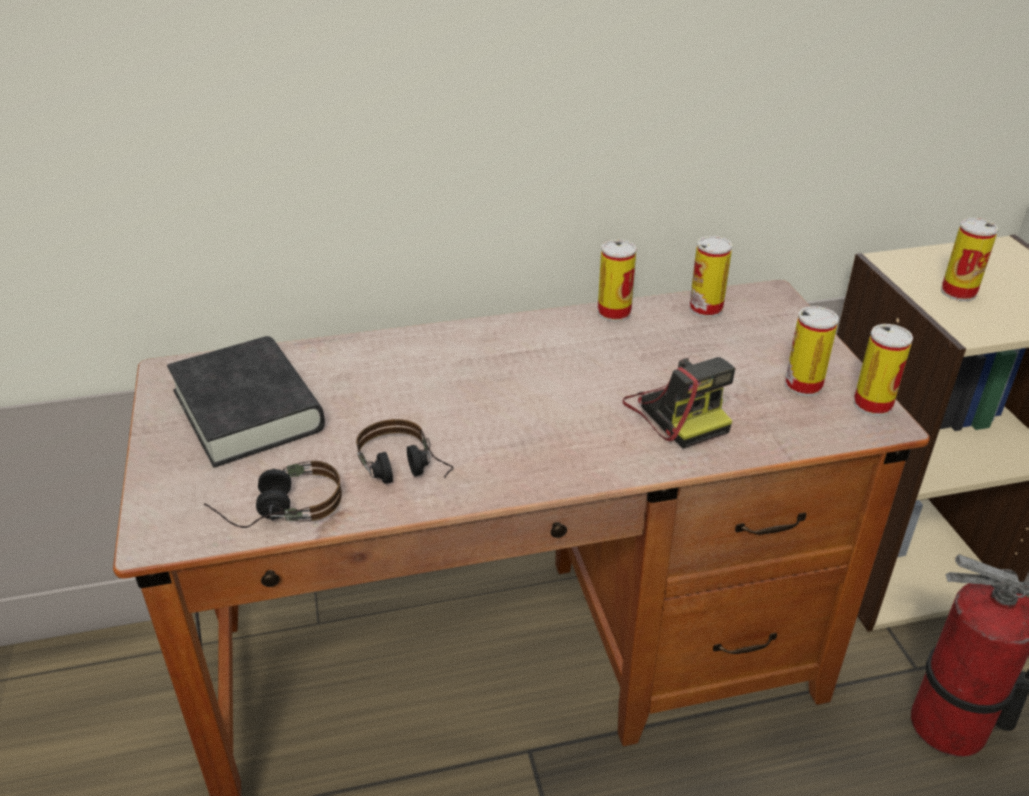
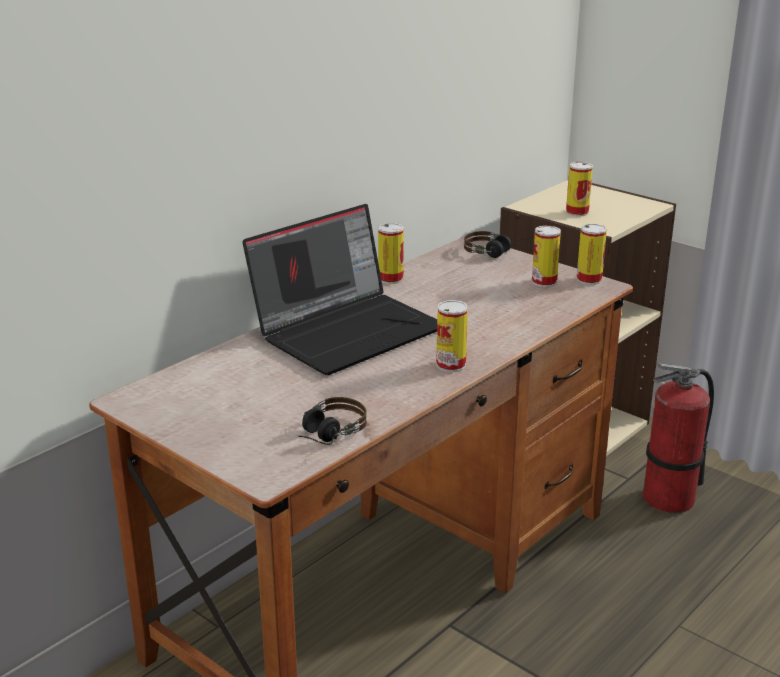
camera: 35 degrees left, 10 degrees down
(248, 410) = (222, 400): black book -> none
(405, 473) = (378, 393): headphones -> headphones (498, 253)
(481, 368) = (348, 330): none -> laptop
(677, 412) = (494, 315): camera -> none
(705, 308) = (443, 261): can -> can (451, 365)

